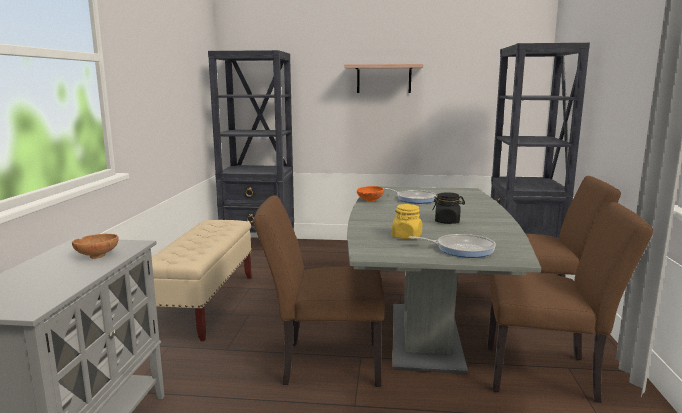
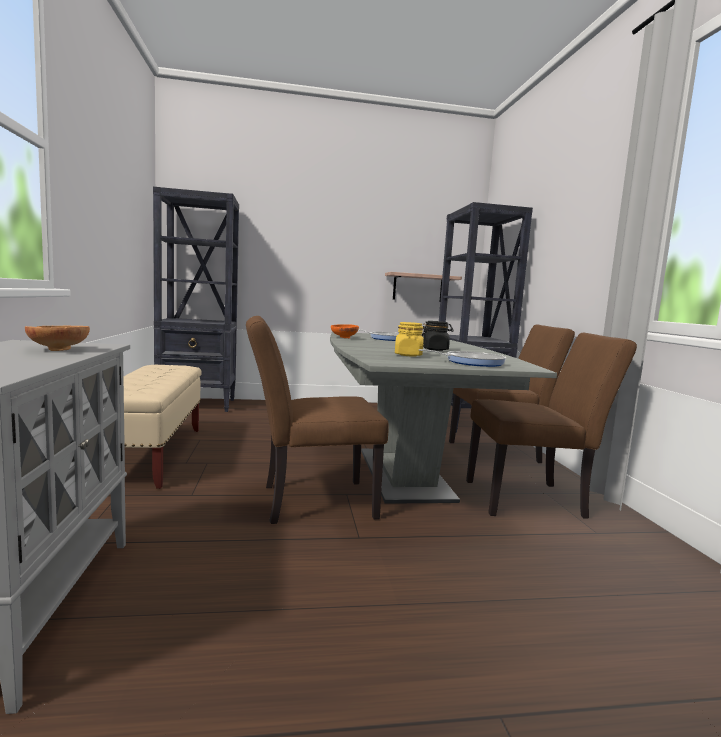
camera: 15 degrees left, 5 degrees down
(384, 79) = (333, 238): shelf -> shelf (418, 288)

